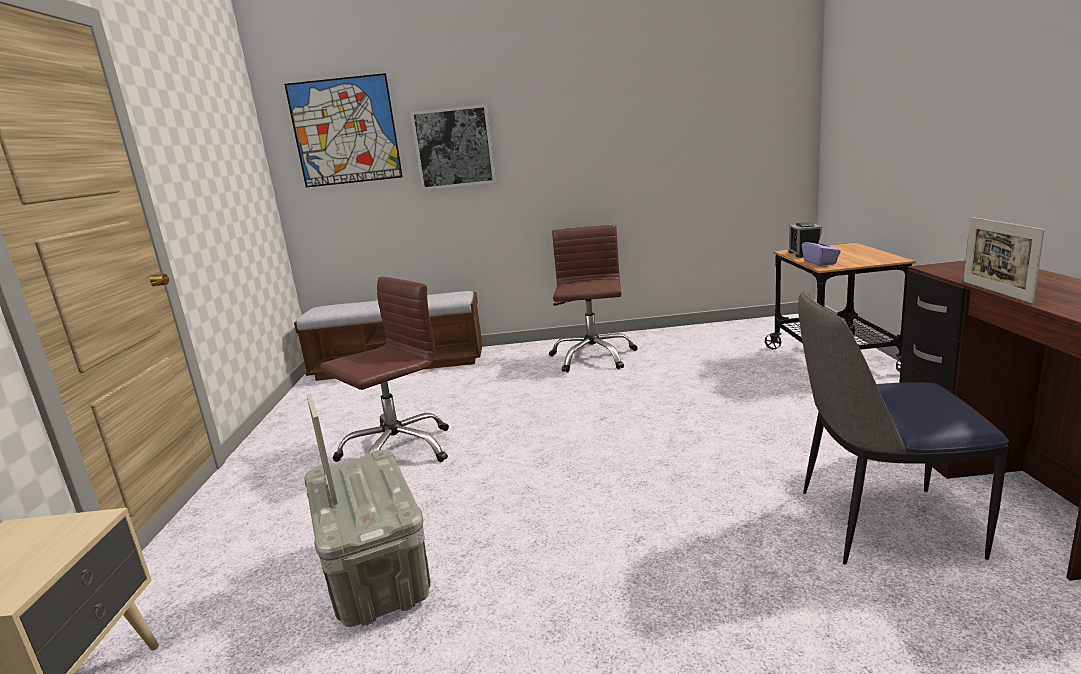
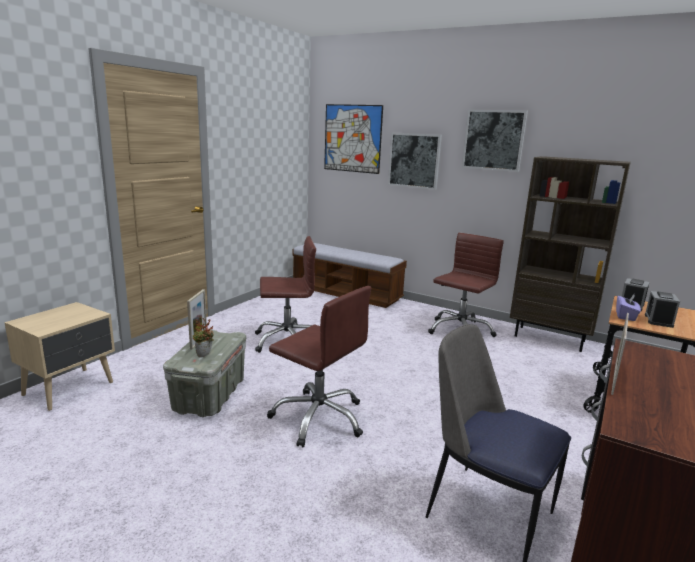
camera: 30 degrees right, 0 degrees up
(374, 503) = (204, 356): none -> potted plant
(560, 100) = (494, 140): none -> picture
(574, 522) = (319, 418): none -> brown office chair
(687, 332) = (550, 338): none -> brown bookcase
(849, 258) = (658, 320): none -> alarm clock

